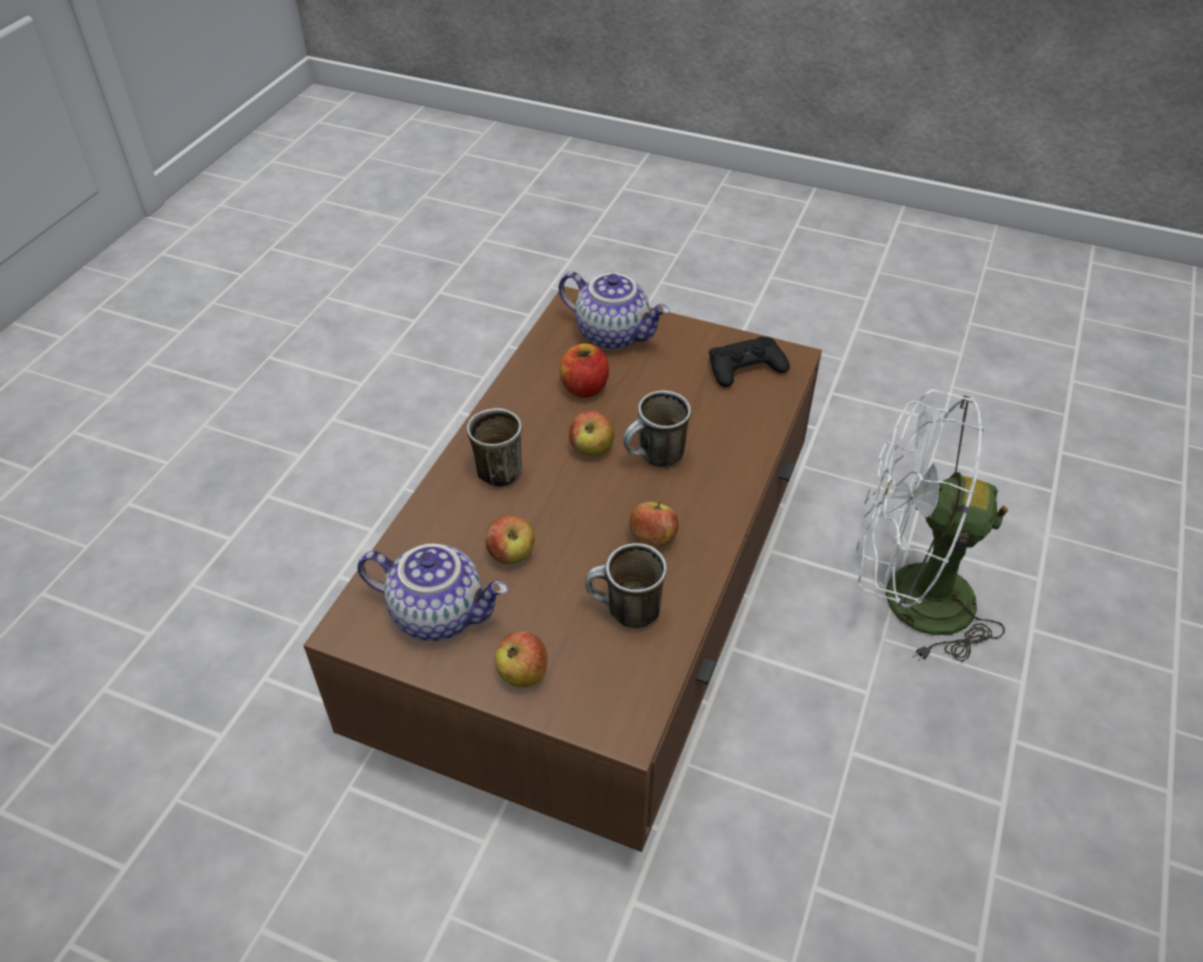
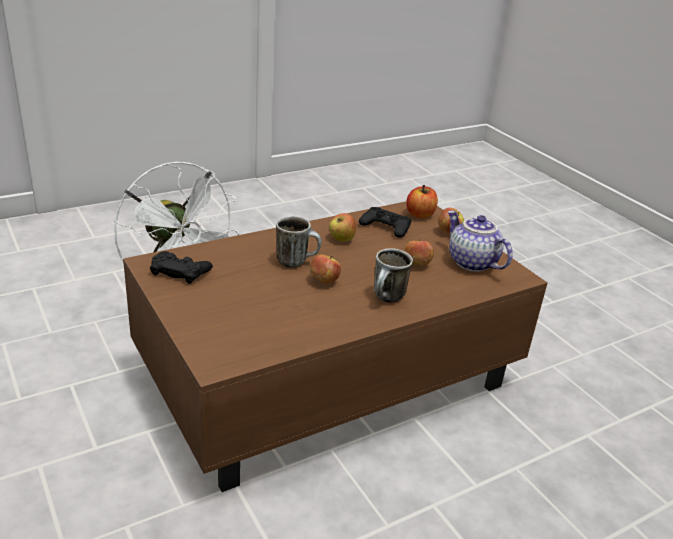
camera: 145 degrees left, 15 degrees down
(584, 388) = (286, 310): apple -> apple (420, 214)
(614, 334) = (221, 329): teapot -> none
(624, 613) = (386, 227): mug -> black game controller

